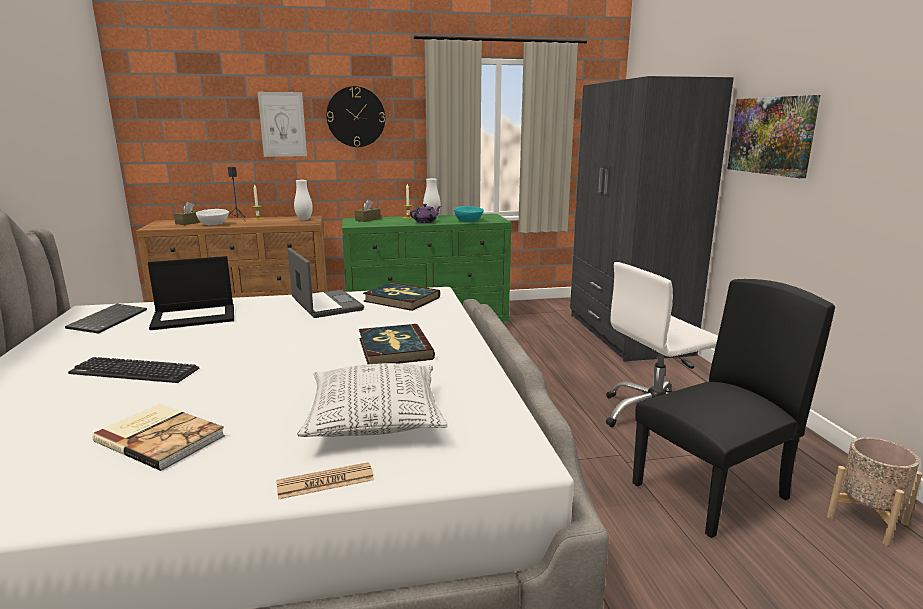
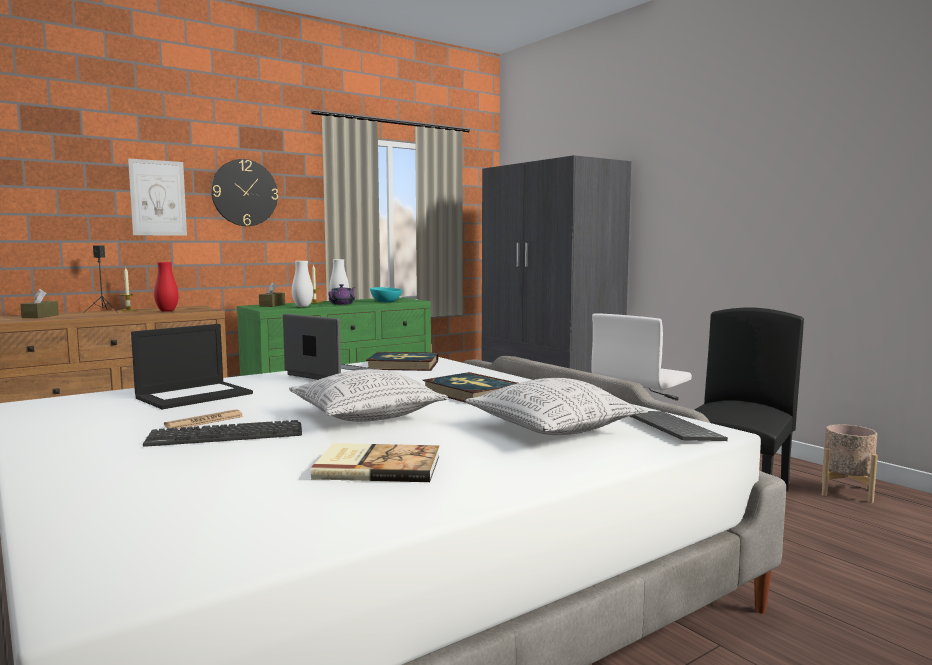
camera: 25 degrees left, 10 degrees down
(108, 320) = (79, 408): keyboard -> keyboard (668, 428)
(213, 224) = (80, 316): white bowl -> none
(264, 365) = (366, 415): none -> pillow
(279, 222) = (167, 311): none -> red vase
(304, 219) = (193, 308): white vase -> white vase (302, 306)
(325, 482) = (592, 463): newspaper -> newspaper (204, 421)
(771, 135) = (677, 206): picture -> none

